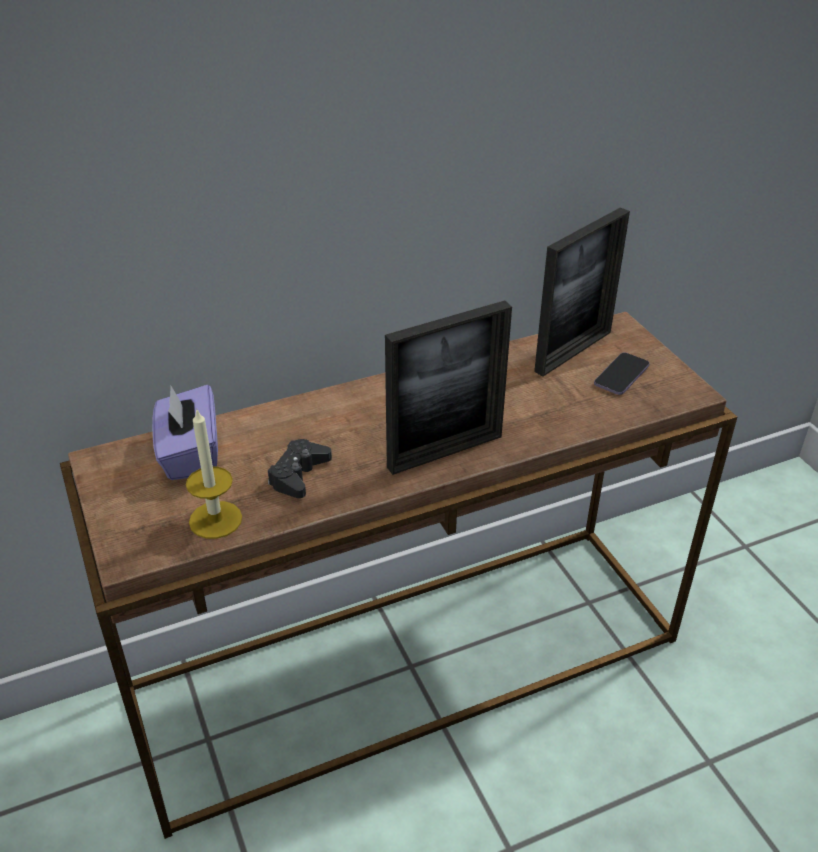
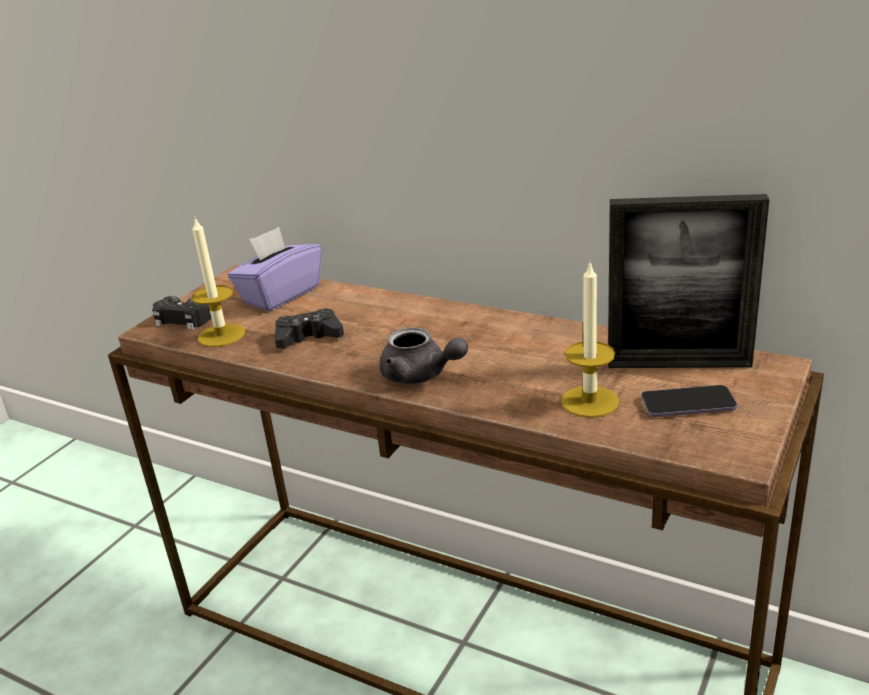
camera: 55 degrees right, 10 degrees down
(141, 528) = (185, 318): none -> black game controller
(445, 452) = (421, 375): picture frame -> grey teapot
(573, 405) = (589, 401): none -> candle

